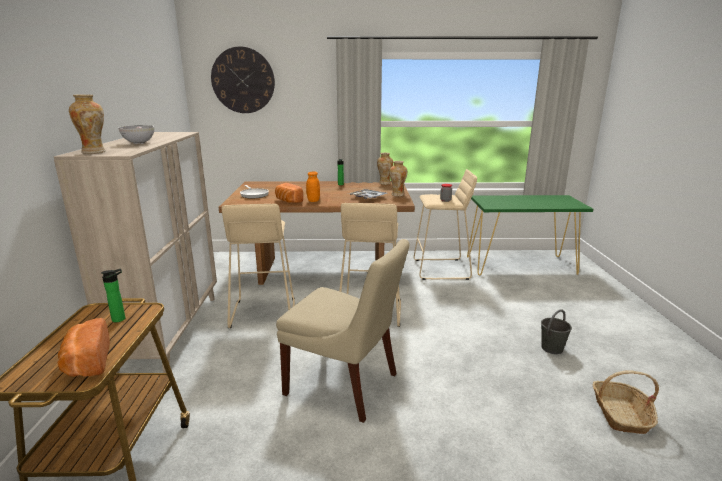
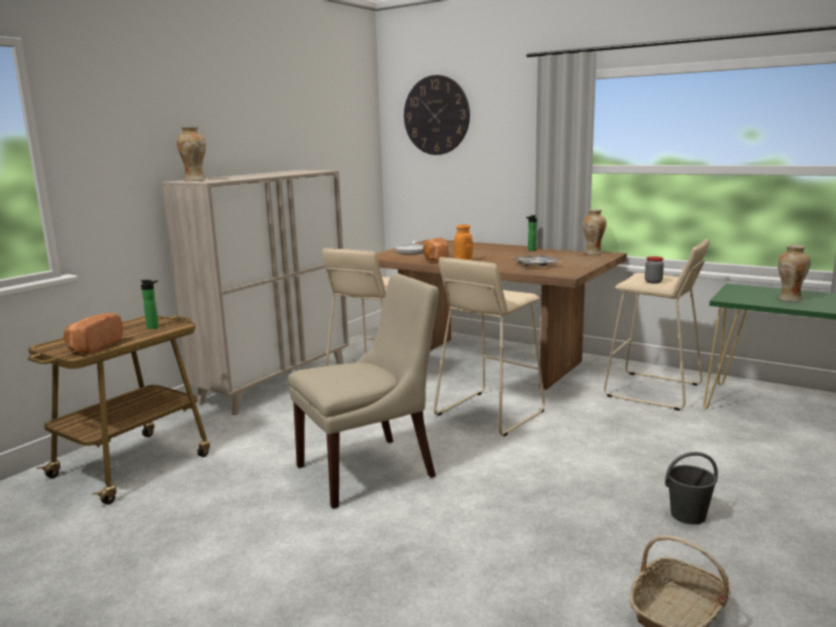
camera: 35 degrees right, 5 degrees down
(139, 143) = (251, 176): bowl -> none
(345, 385) = (370, 470): beige chair -> beige chair turned 90 degrees counterclockwise
(397, 195) = (580, 266): vase -> vase (789, 299)

